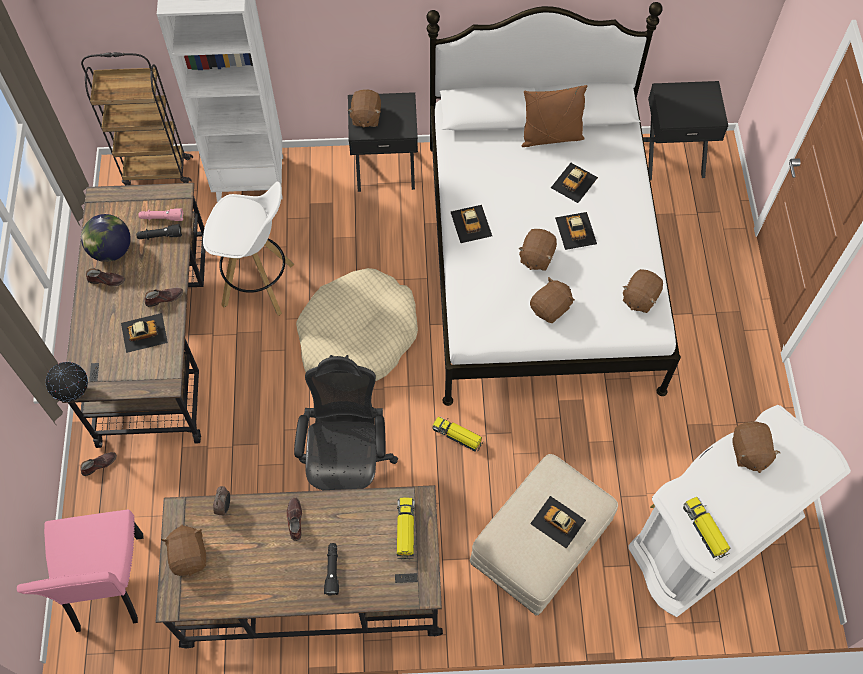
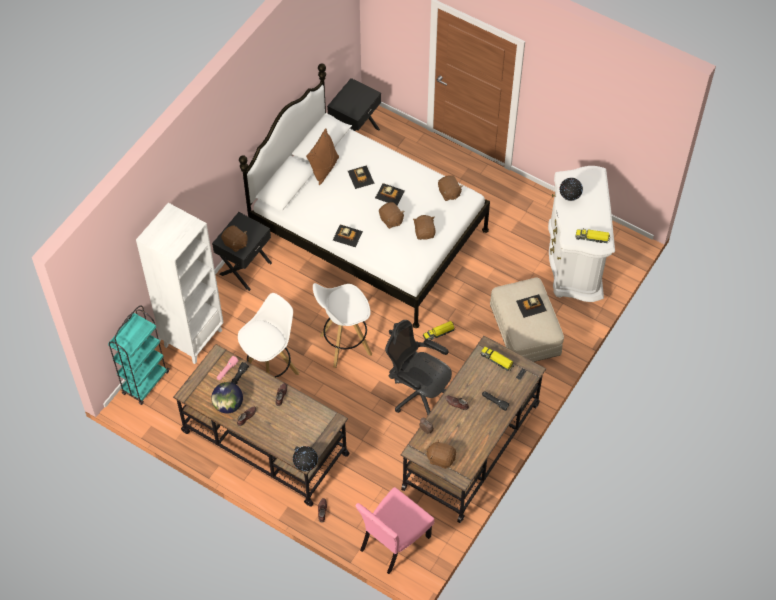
camera: 55 degrees left, 5 degrees down
(106, 580) = (394, 541): pink chair -> pink chair turned 105 degrees clockwise
(143, 332) = (295, 415): toy car -> none
(157, 171) = (145, 383): brown cart -> turquoise cart
(357, 338) = (344, 345): beige dog bed -> white stool
(749, 452) = (569, 198): brown plush toy -> globe

